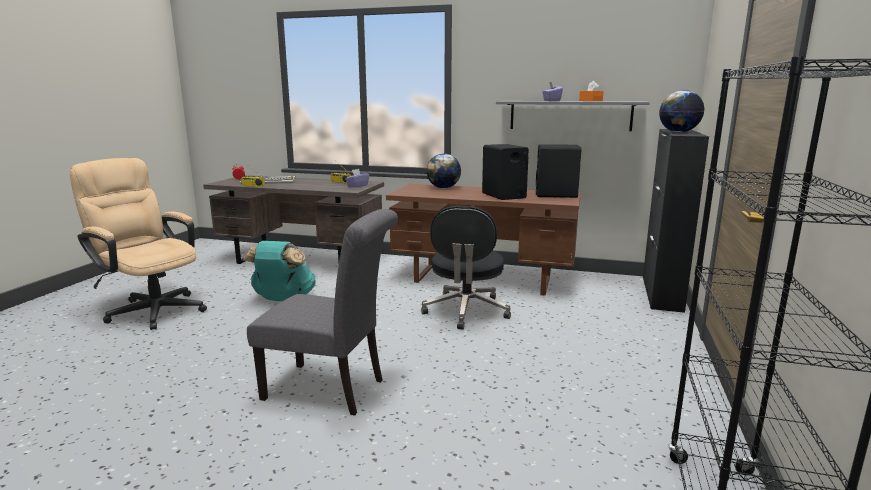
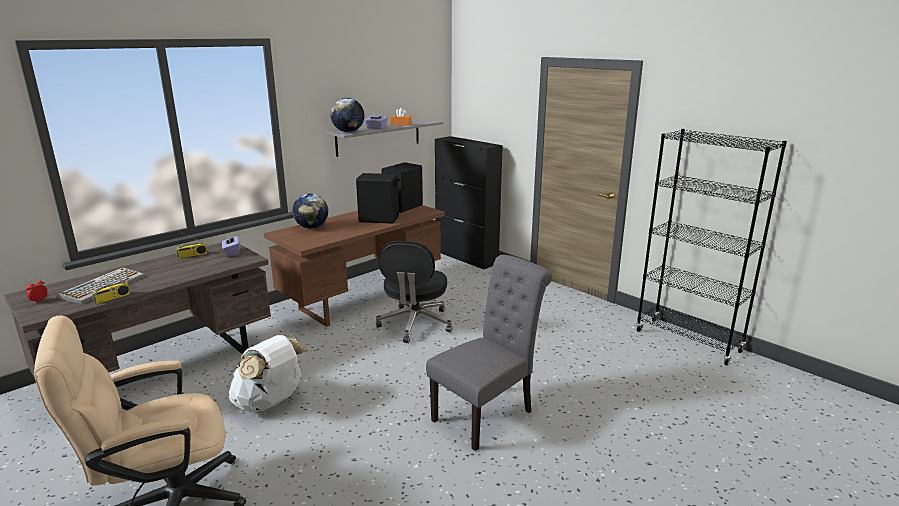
camera: 60 degrees left, 5 degrees up
(283, 299) = (270, 402): turquoise backpack -> white backpack
(466, 311) = (415, 324): black office chair -> black office chair turned 60 degrees clockwise
(678, 132) = (469, 142): globe -> globe (348, 132)

